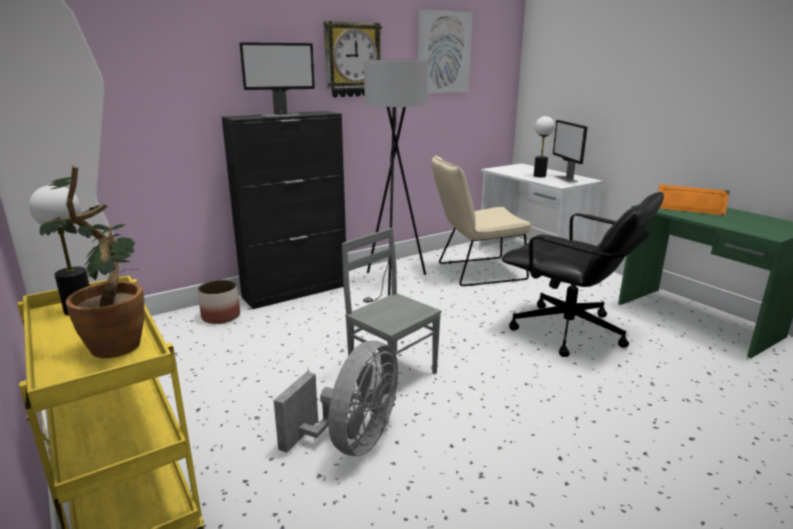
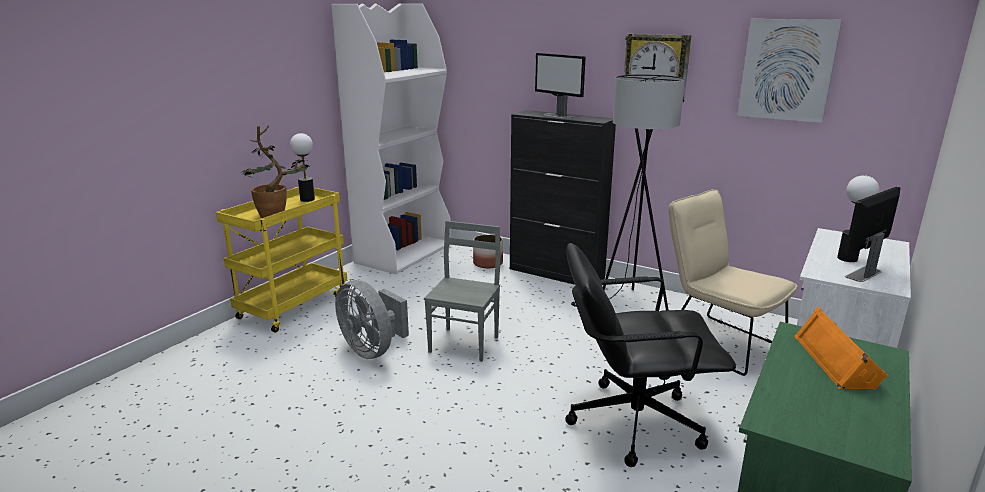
camera: 65 degrees right, 0 degrees up
(352, 441) = (372, 349): grey fan -> grey fan turned 45 degrees clockwise
(568, 332) = (633, 421): black office chair -> black office chair turned 75 degrees clockwise

